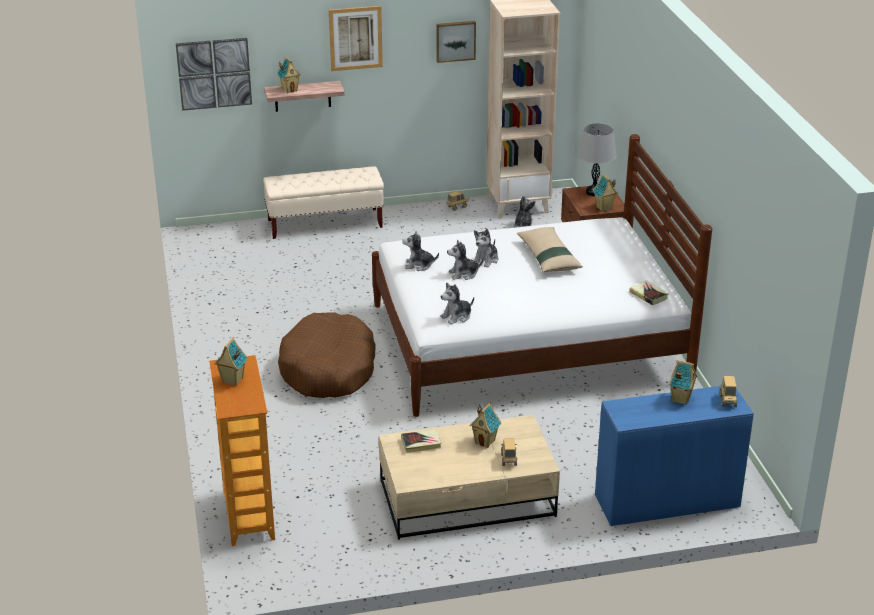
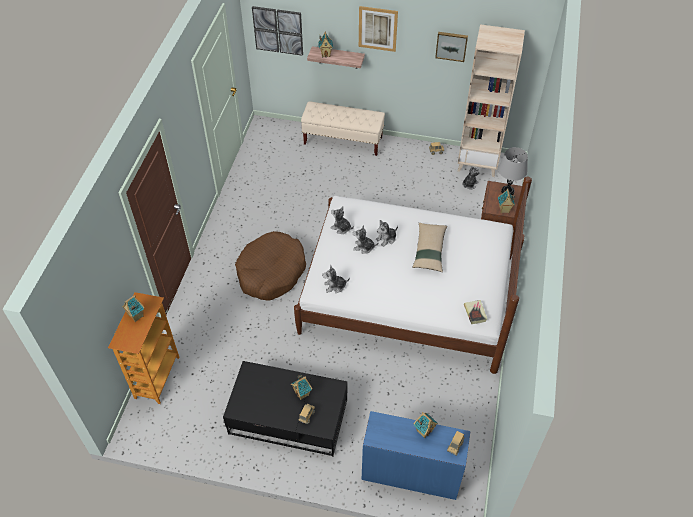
camera: 25 degrees right, 20 degrees up
(421, 443) = (263, 379): book -> none
(468, 497) = (289, 417): beige coffee table -> black coffee table

